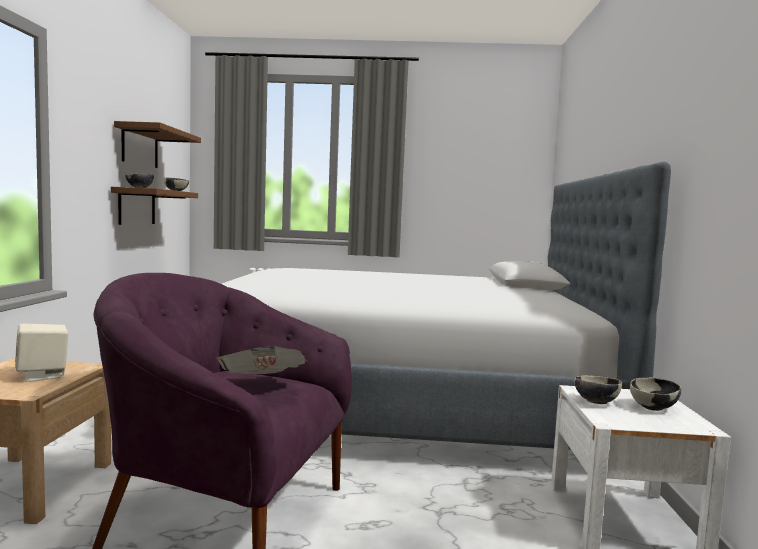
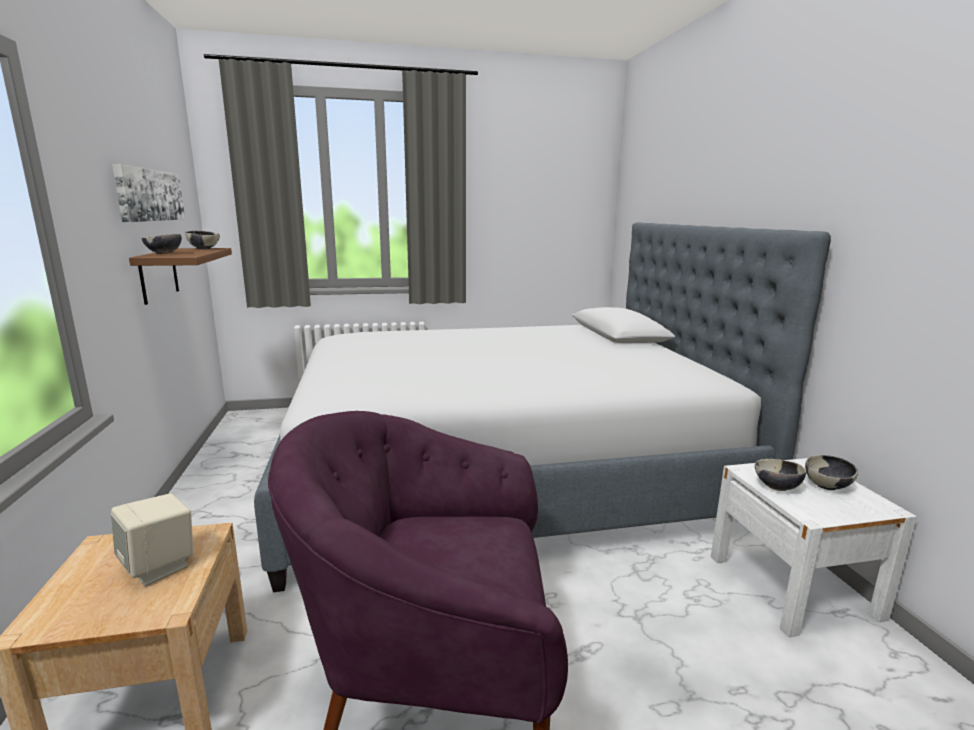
camera: 15 degrees left, 10 degrees up
(140, 147) = (149, 195): brown shelf -> picture
(262, 386) = (478, 547): newspaper -> none

